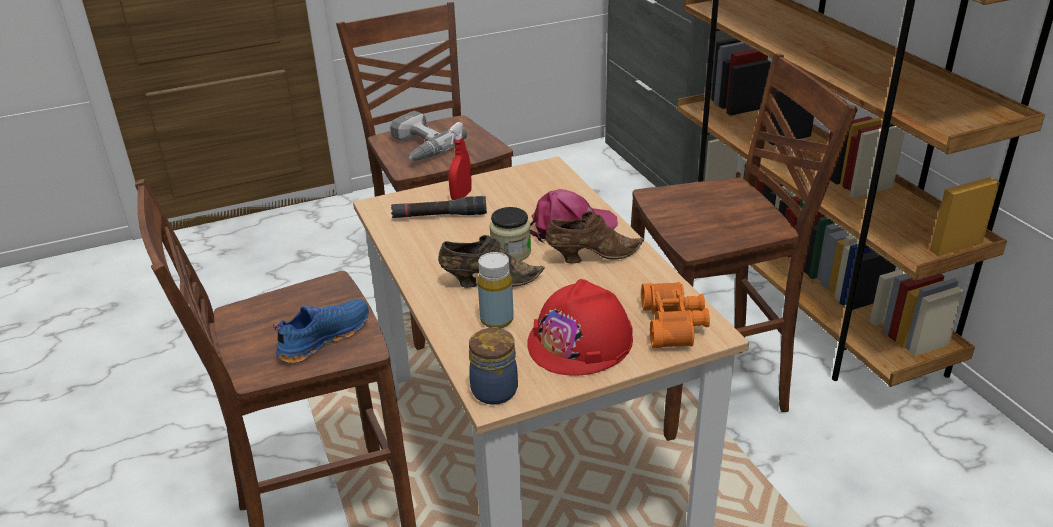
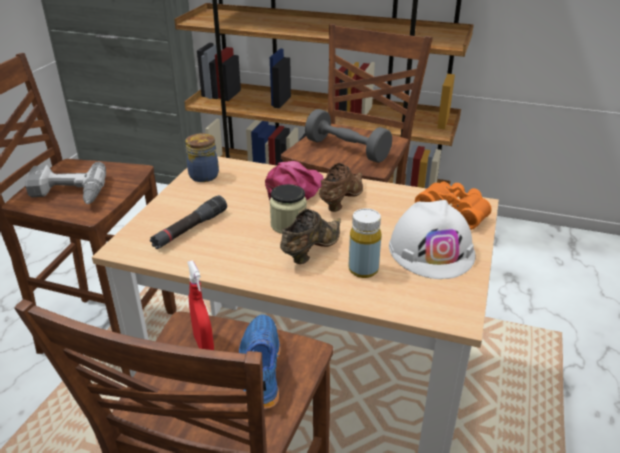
camera: 50 degrees left, 0 degrees up
(461, 196) = (181, 209): red spray bottle -> red spray bottle (203, 345)
(494, 389) = (446, 311): jar -> jar (203, 175)
(580, 341) = (431, 250): red hard hat -> white hard hat
(705, 215) = (347, 150): none -> grey dumbbell

